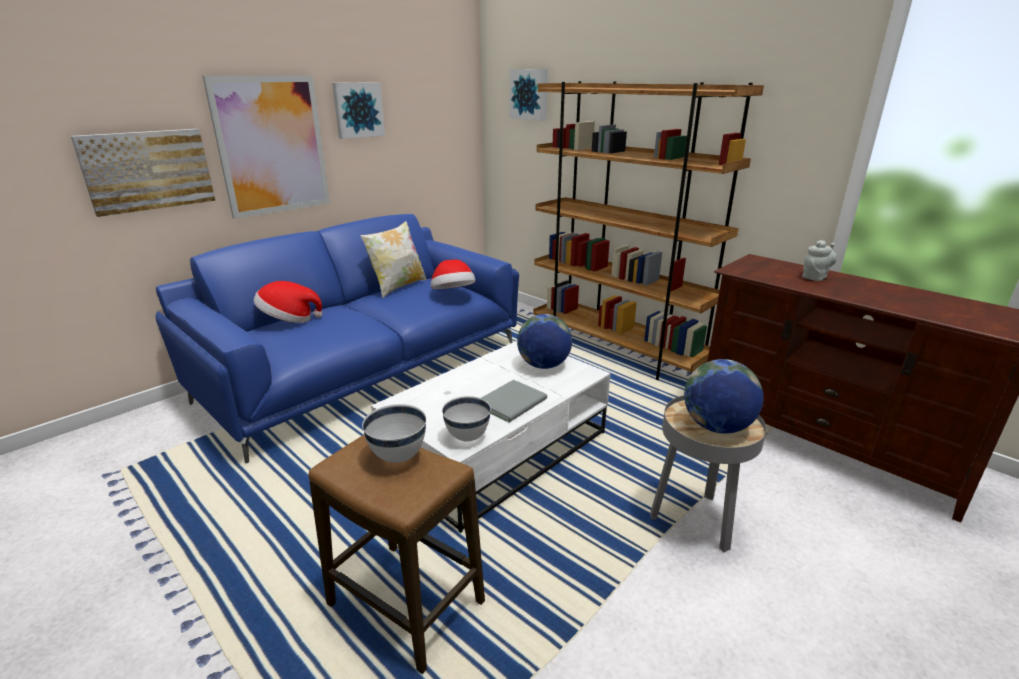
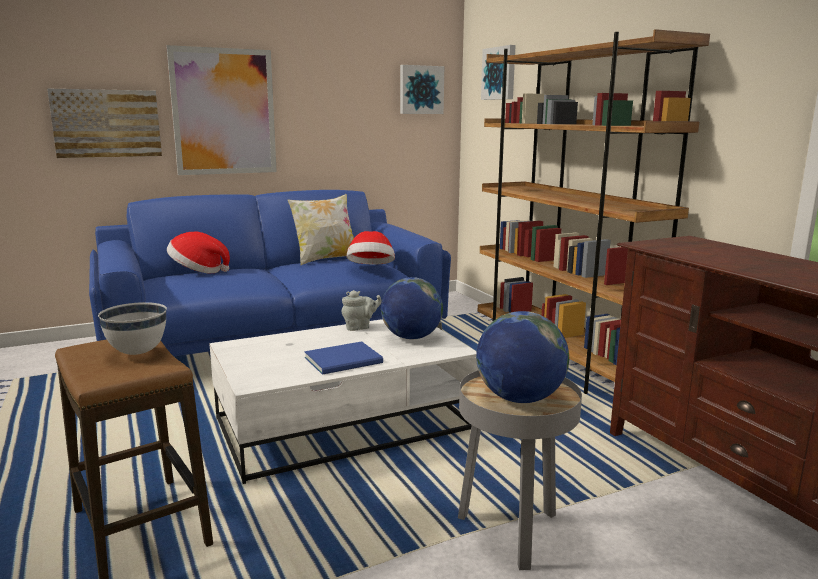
camera: 20 degrees right, 10 degrees down
(358, 110) = (316, 85): picture -> picture (421, 90)
(467, 437) = (268, 378): white bowl -> none
(514, 402) = (346, 360): grey book -> blue book
(815, 277) = (744, 256): grey teapot -> grey teapot (359, 327)

